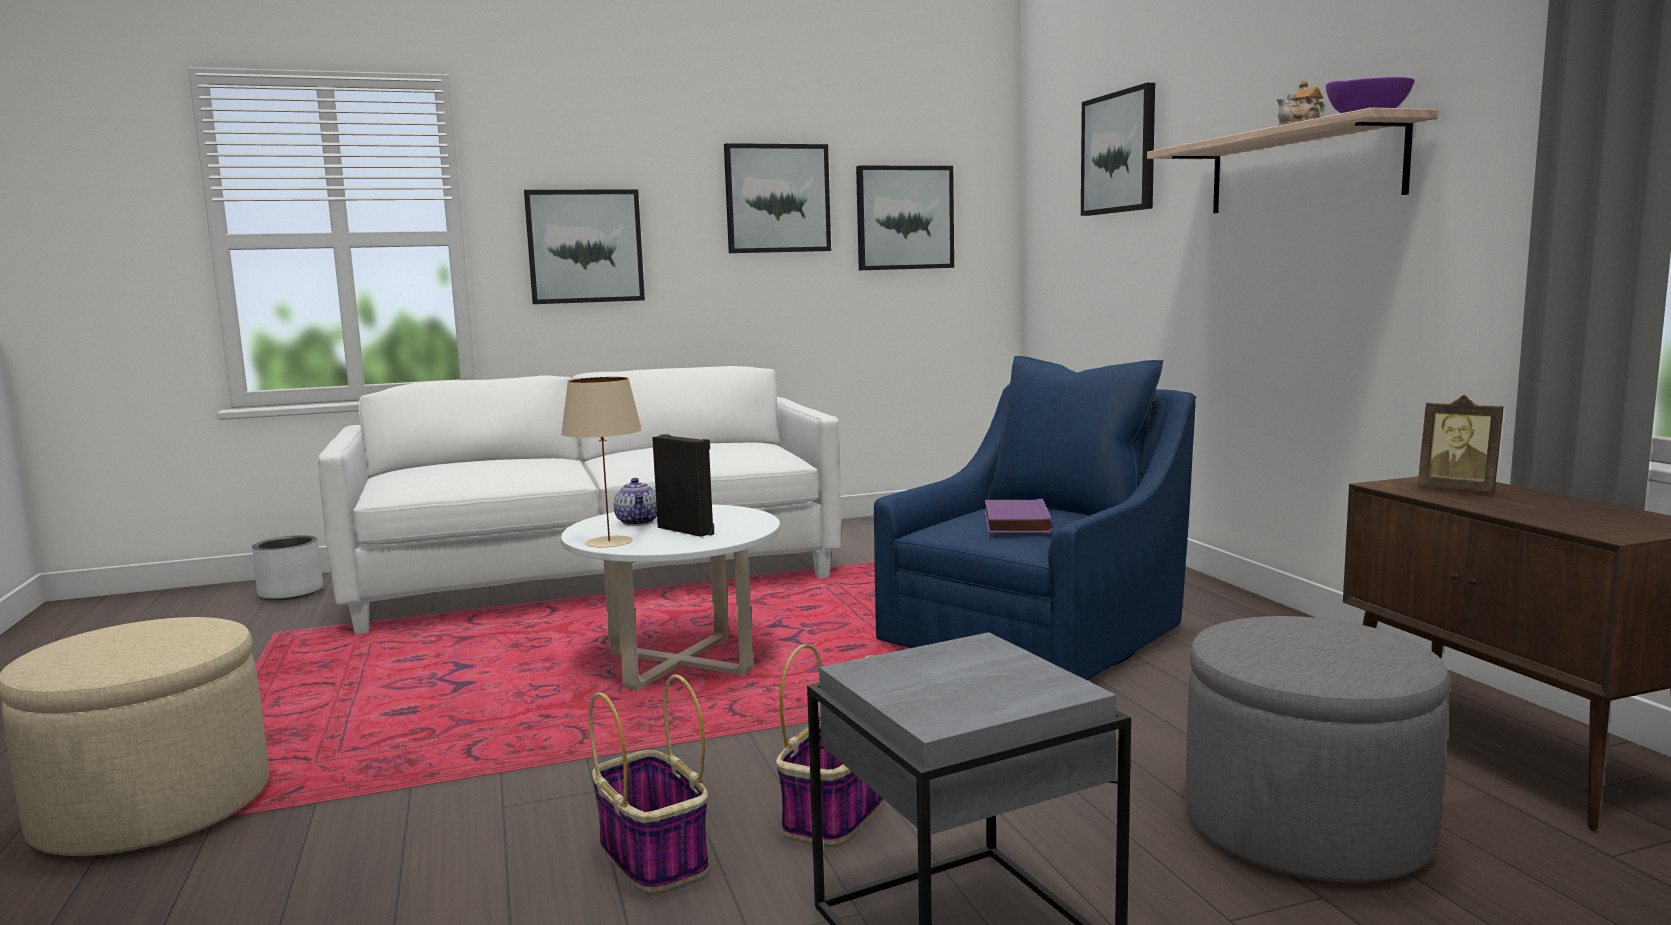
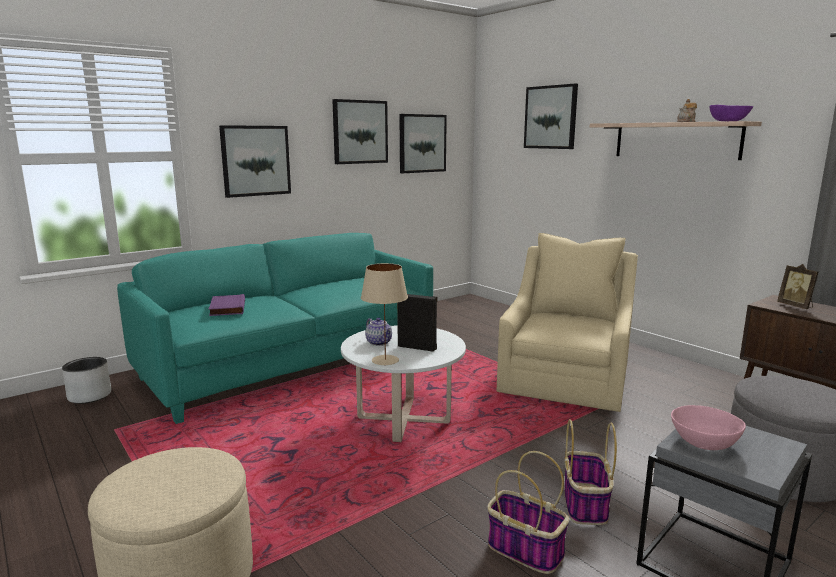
camera: 20 degrees left, 5 degrees up
(598, 579) = (291, 365): white sofa -> turquoise sofa
(912, 671) = (703, 442): none -> pink bowl
(1014, 522) = (569, 326): purple book -> purple book (226, 308)
(1039, 635) = (566, 379): blue armchair -> beige armchair
(1458, 489) = (796, 306): picture frame -> picture frame turned 45 degrees clockwise

